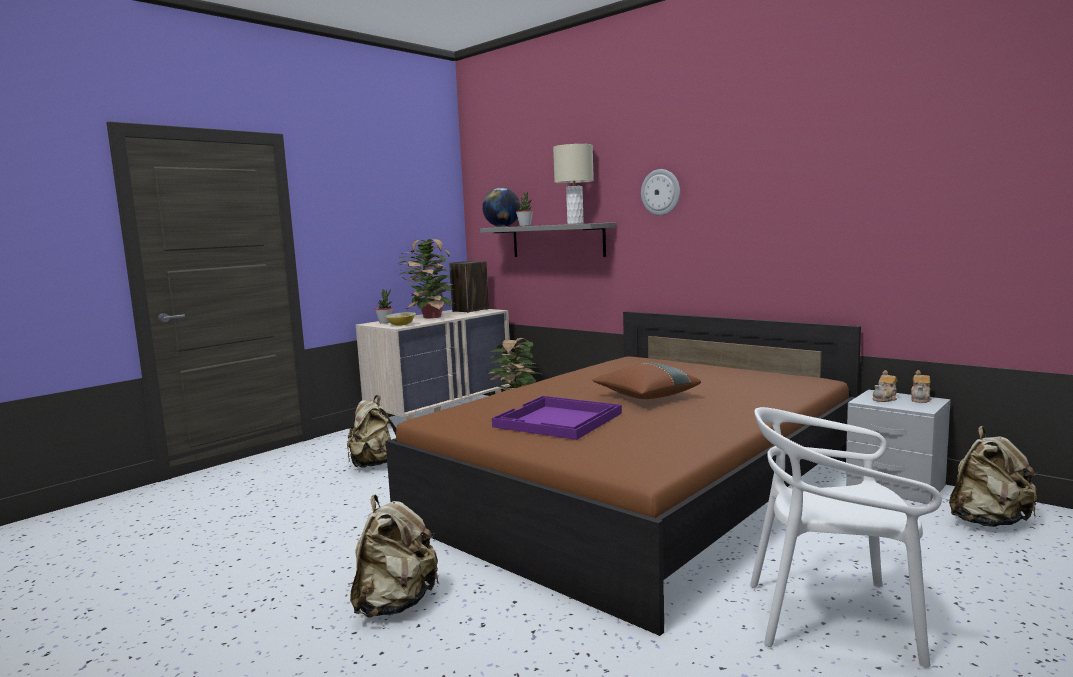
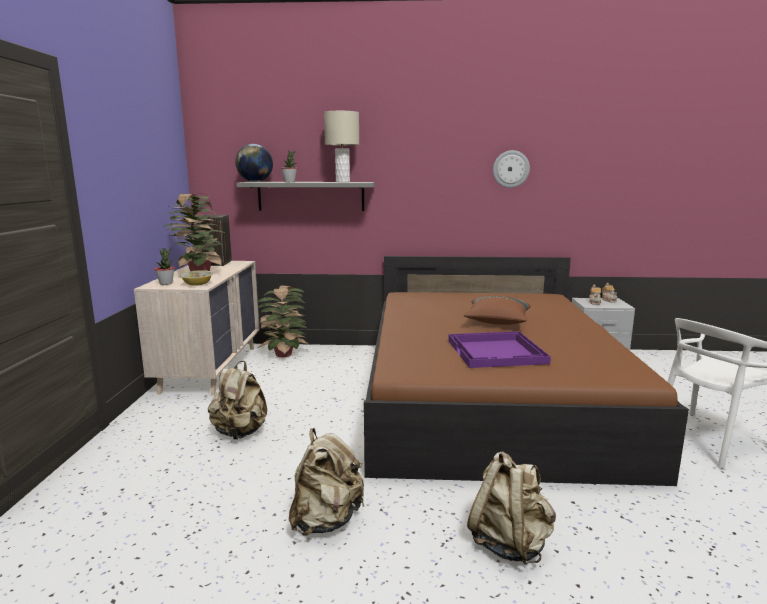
camera: 40 degrees left, 5 degrees up
(661, 192) = (419, 159): wall clock -> wall clock (510, 169)
(988, 522) = (662, 365): beige backpack -> beige backpack (326, 520)

